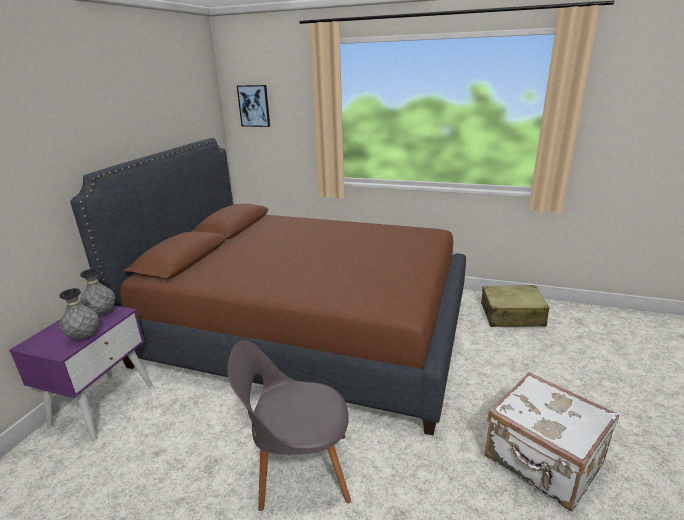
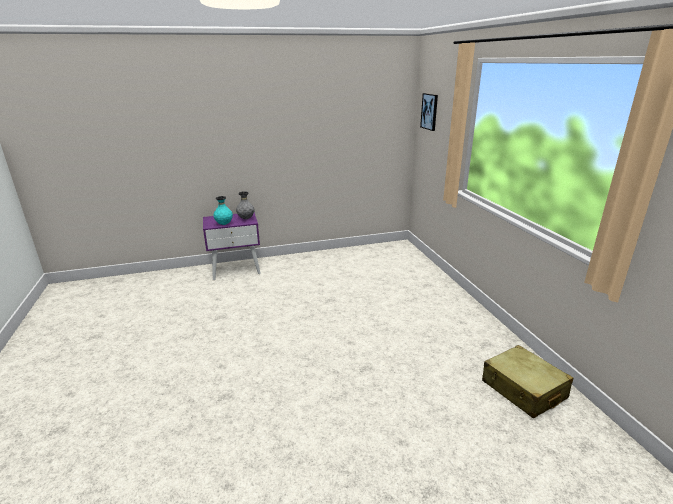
camera: 55 degrees right, 0 degrees up
(84, 337) = (224, 224): grey vase -> turquoise vase
(299, 469) = (237, 345): grey chair -> none
(306, 331) = (359, 296): brown bed -> none
(543, 462) = (324, 456): white suitcase -> none

